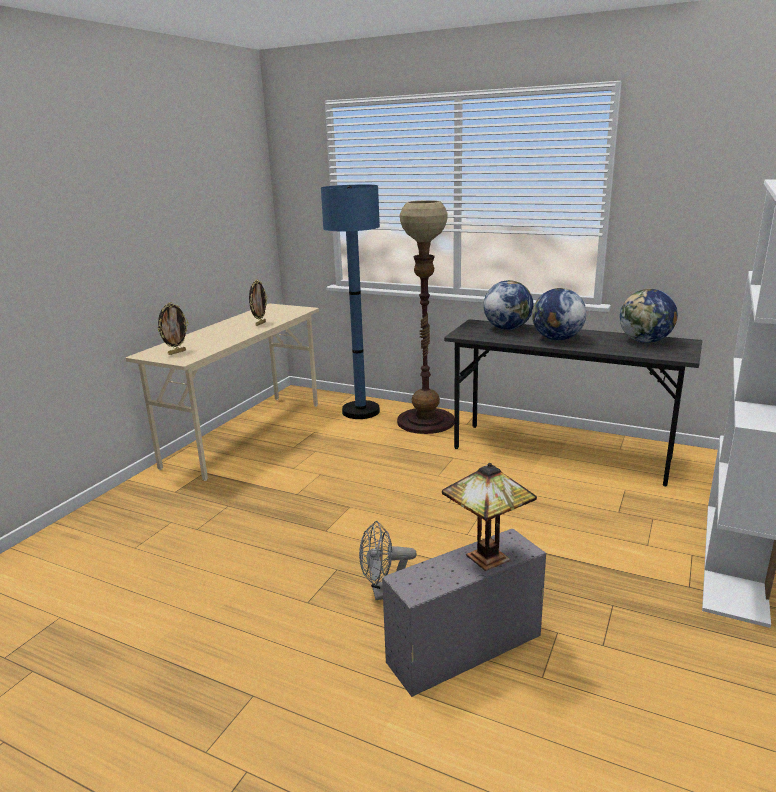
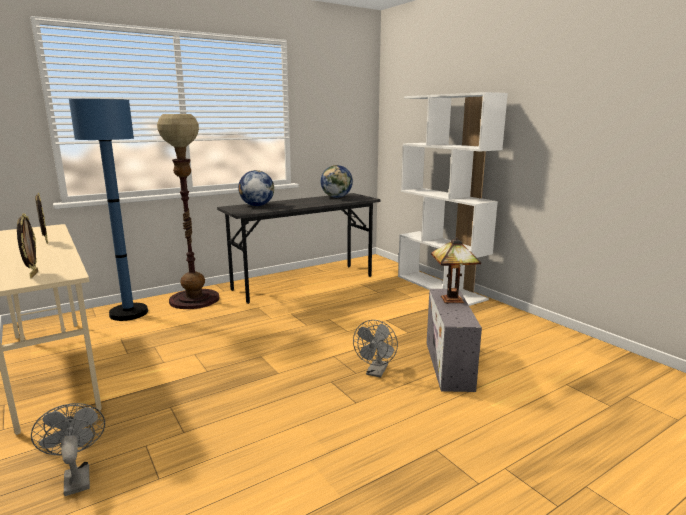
camera: 60 degrees left, 5 degrees down
(123, 515) = (76, 477): none -> grey fan
(556, 339) = (298, 204): globe -> none

